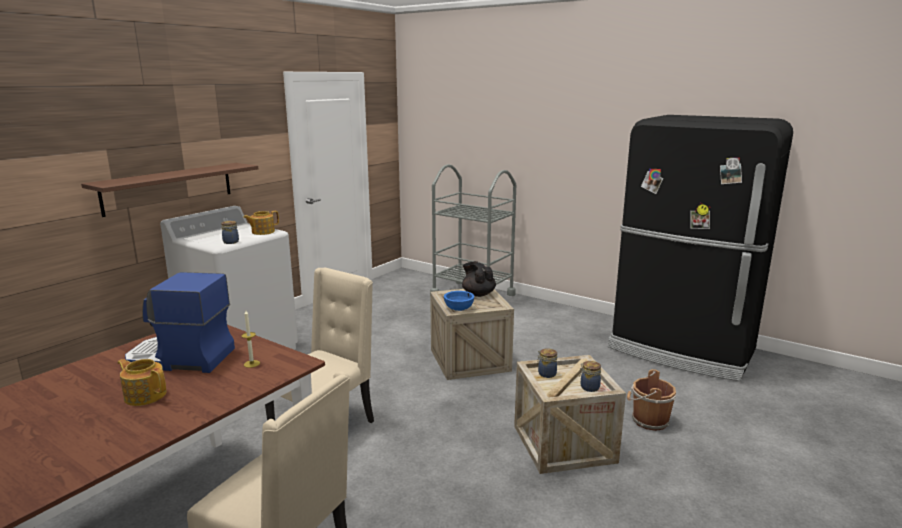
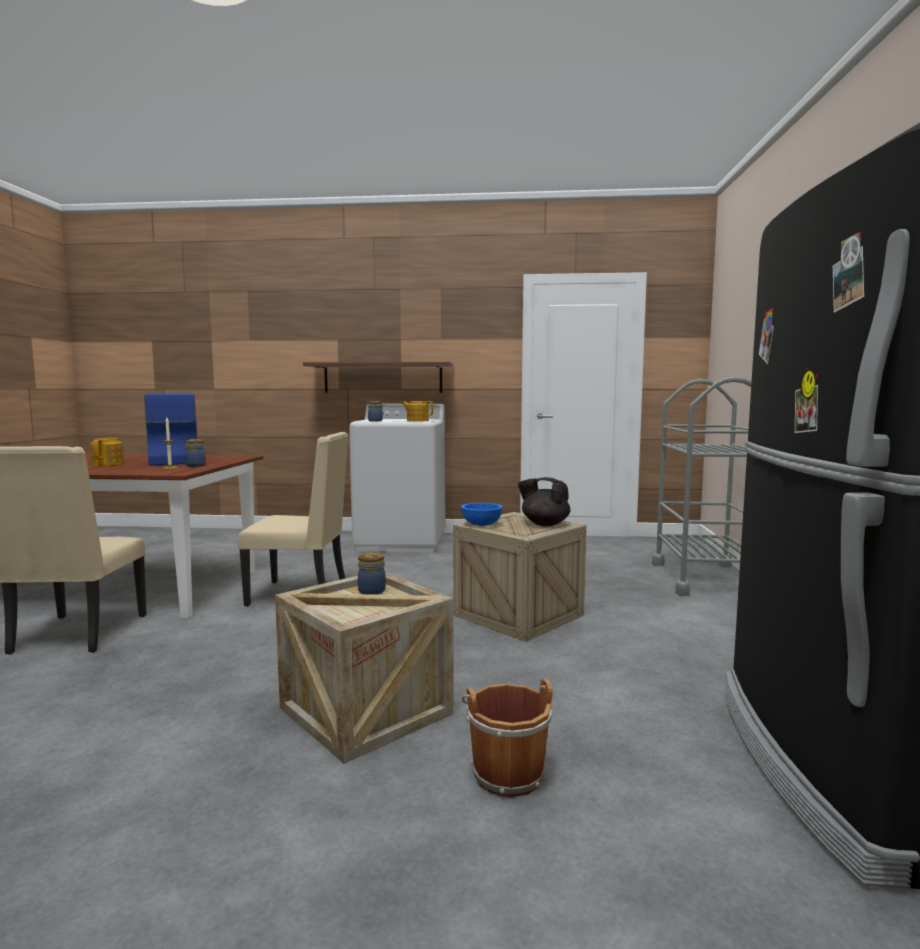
camera: 60 degrees right, 10 degrees down
(478, 294) = (544, 524): black teapot -> black teapot turned 90 degrees counterclockwise
(589, 387) = (353, 615): jar -> jar (196, 466)

